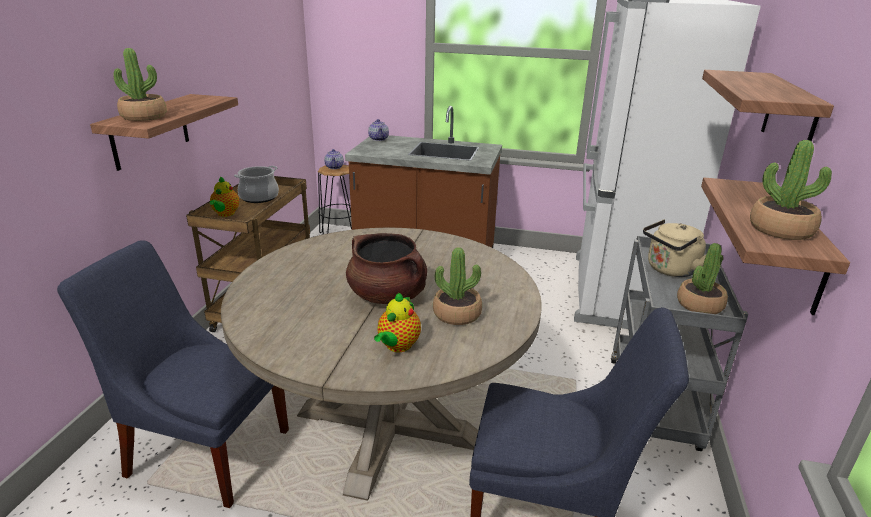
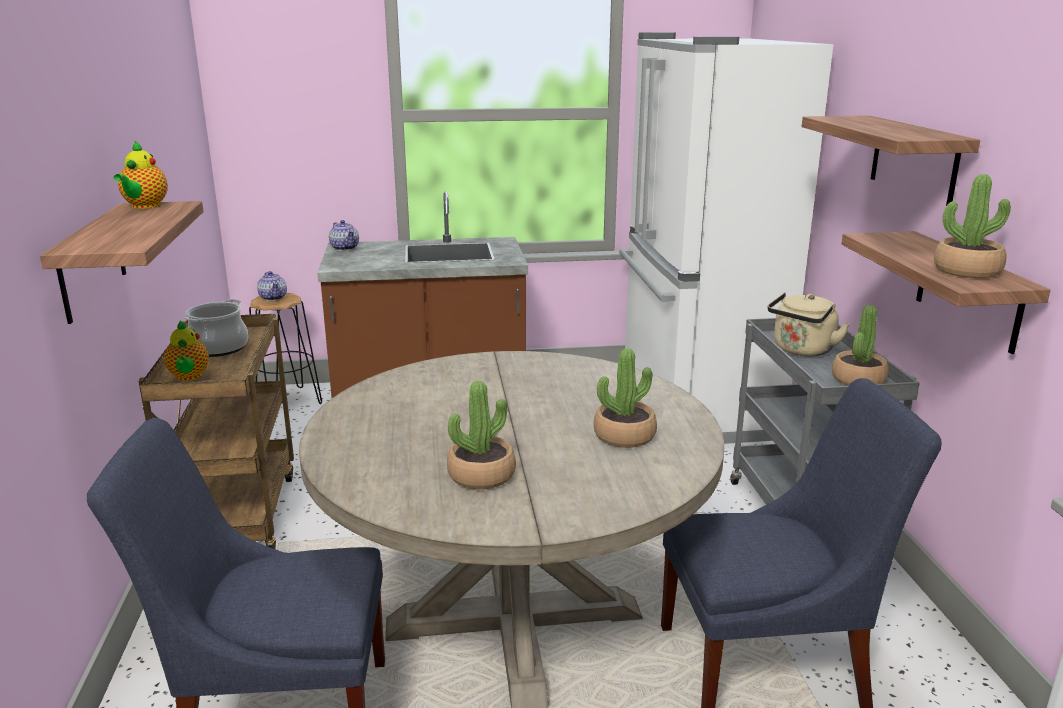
camera: 20 degrees left, 5 degrees down
(144, 117) = (110, 237): potted plant -> potted plant (481, 475)
(388, 296) = (524, 432): brown cooking pot -> none
(397, 346) = (589, 483): teapot -> teapot (144, 206)

